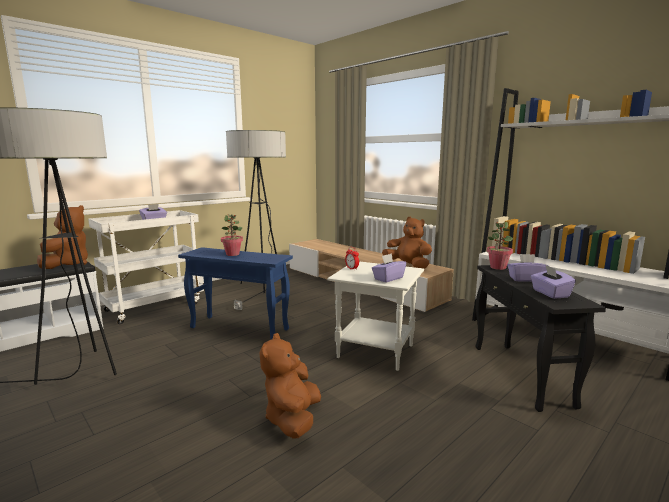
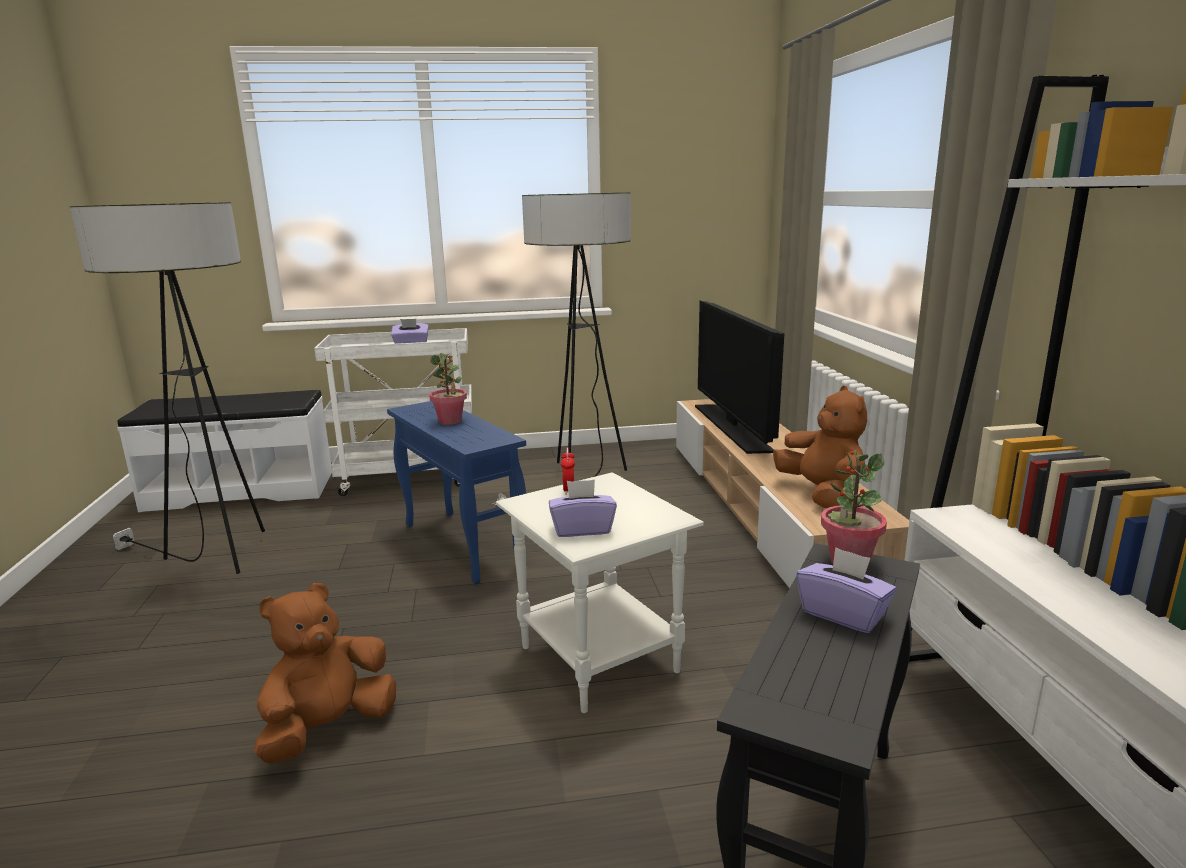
camera: 35 degrees right, 5 degrees up
(68, 264) = (285, 400): brown plush toy -> none
(333, 250) = (732, 428): none -> television
(550, 293) = (809, 674): purple tissue box -> none

